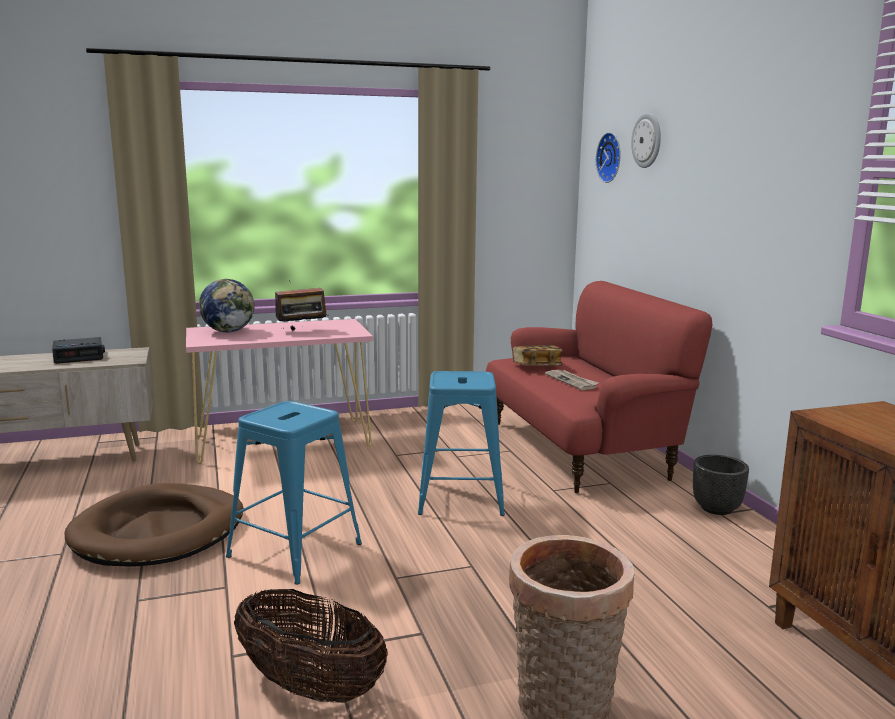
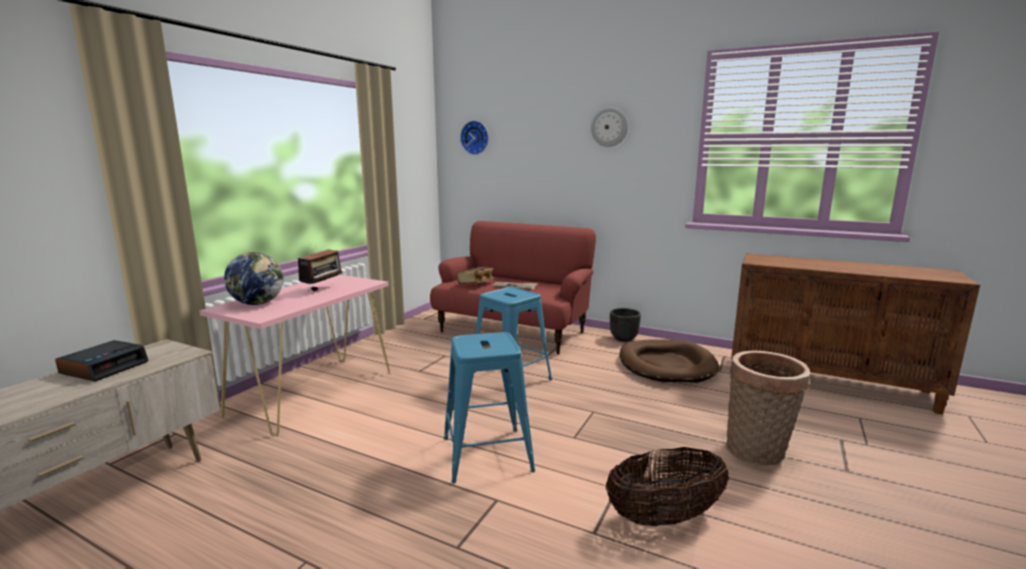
camera: 45 degrees left, 0 degrees up
(159, 531) = (359, 496): brown dog bed -> brown dog bed (666, 365)
(647, 140) = (514, 126): wall clock -> wall clock (609, 127)

